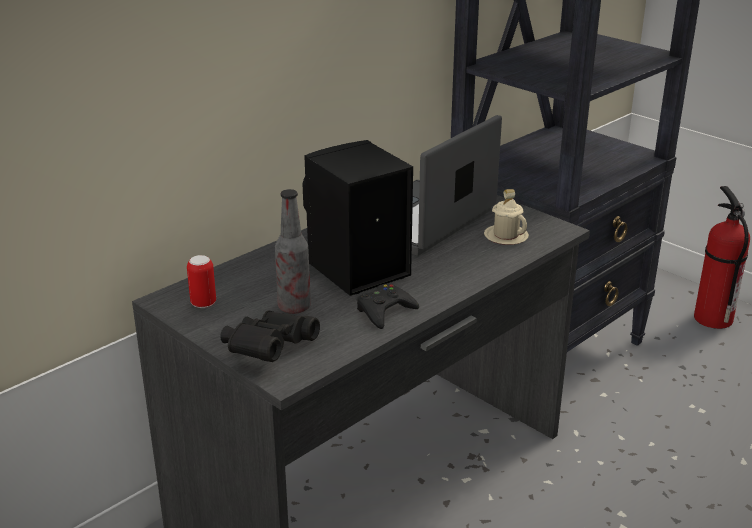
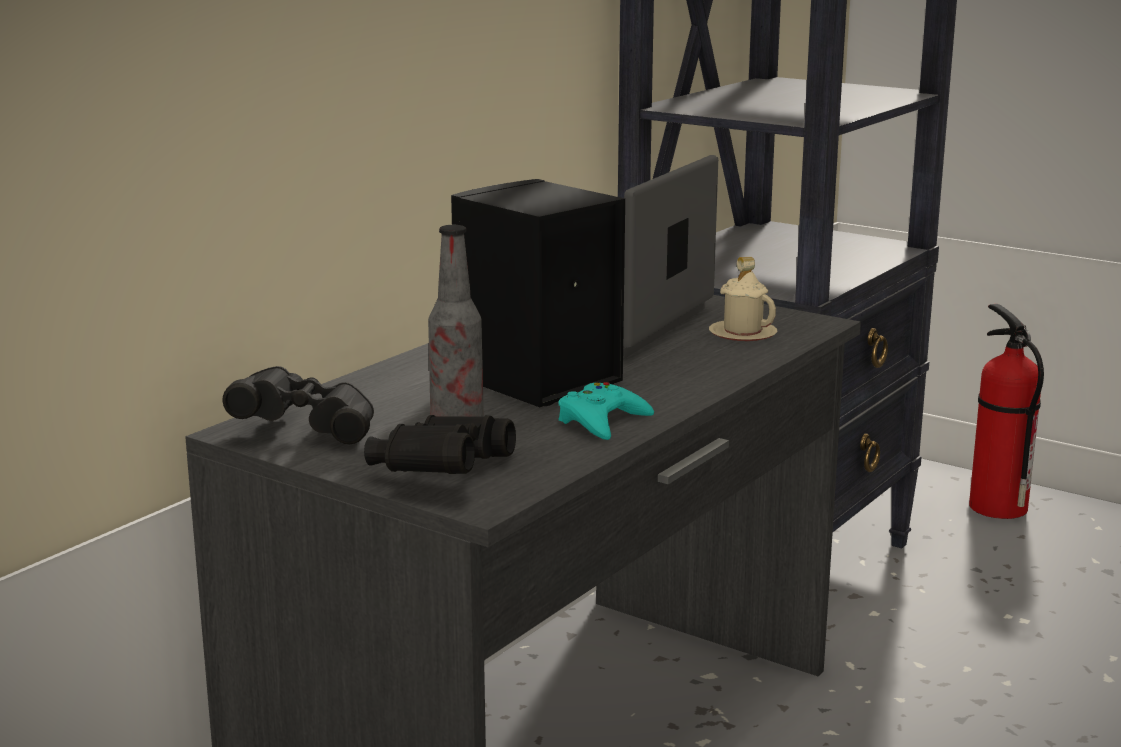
camera: 10 degrees left, 10 degrees down
(203, 303) = (307, 431): can -> black binoculars
(385, 311) = (602, 421): black game controller -> turquoise game controller

